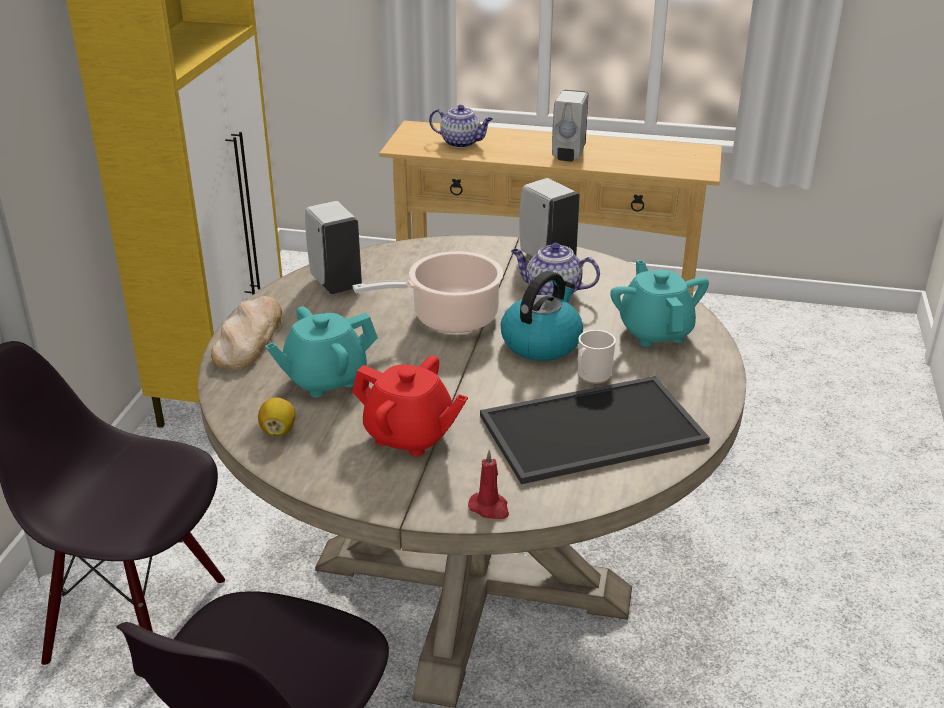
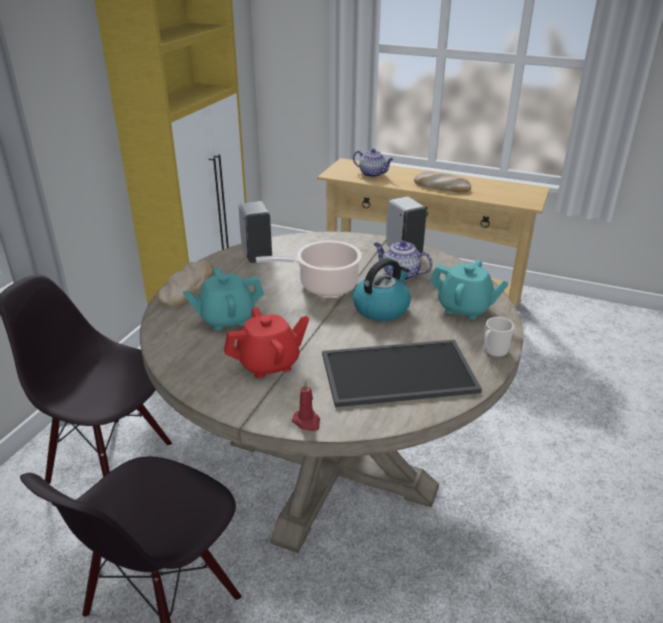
camera: 10 degrees right, 0 degrees up
(278, 430) = (183, 350): lemon -> none
(410, 436) = (269, 364): red teapot -> red teapot turned 60 degrees counterclockwise
(568, 155) = (441, 186): white soap dispenser -> bread
(591, 376) = (409, 335): mug -> mug (493, 351)
(655, 332) = (464, 308): turquoise teapot -> turquoise teapot turned 120 degrees clockwise

